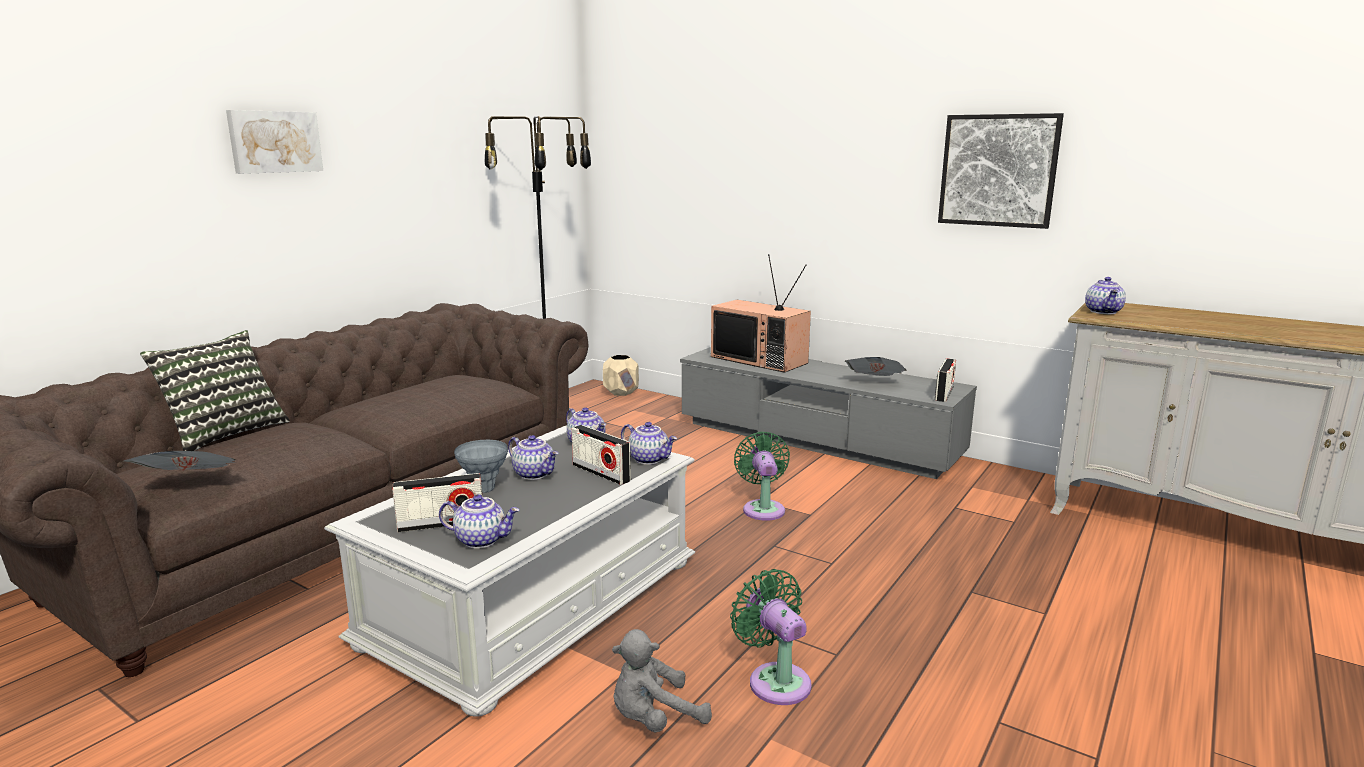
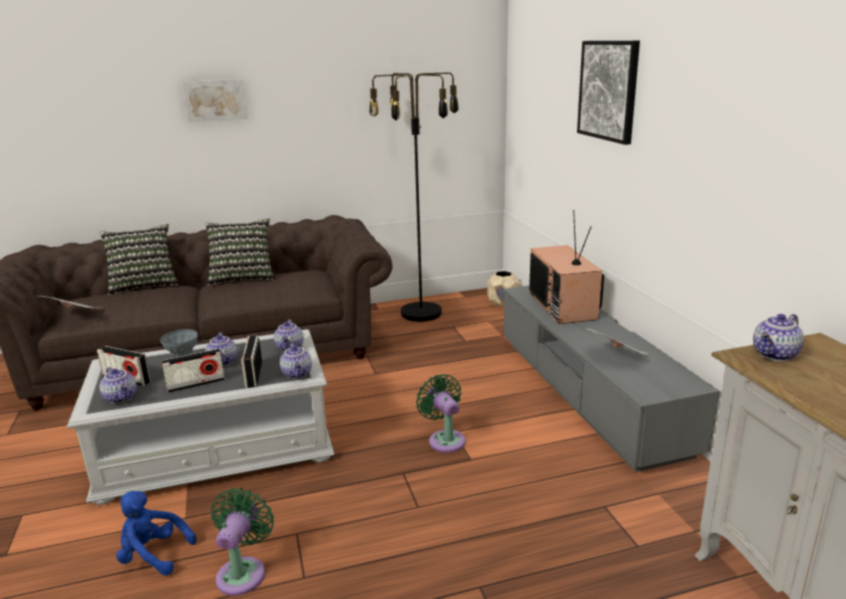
camera: 40 degrees right, 5 degrees up
(379, 395) = (243, 277): none -> pillow
(654, 718) = (153, 555): grey plush toy -> blue plush toy
(763, 508) = (445, 439): green fan -> green fan turned 60 degrees counterclockwise
(944, 394) = (662, 389): radio -> radio (196, 384)
(998, 170) = (758, 156): picture -> picture (608, 90)

